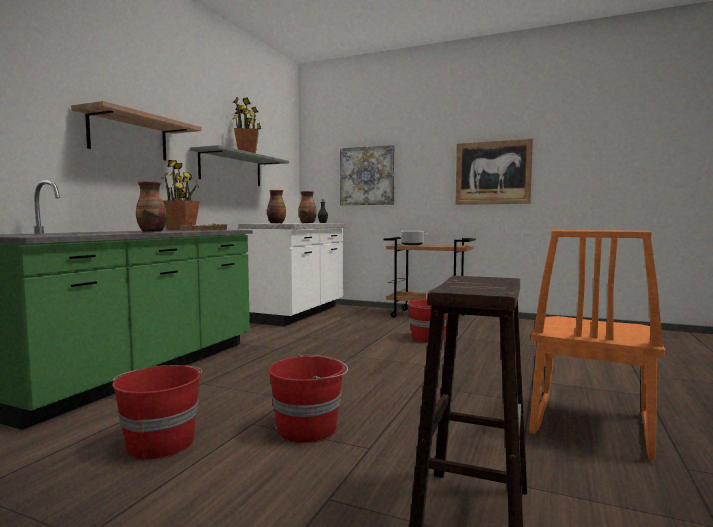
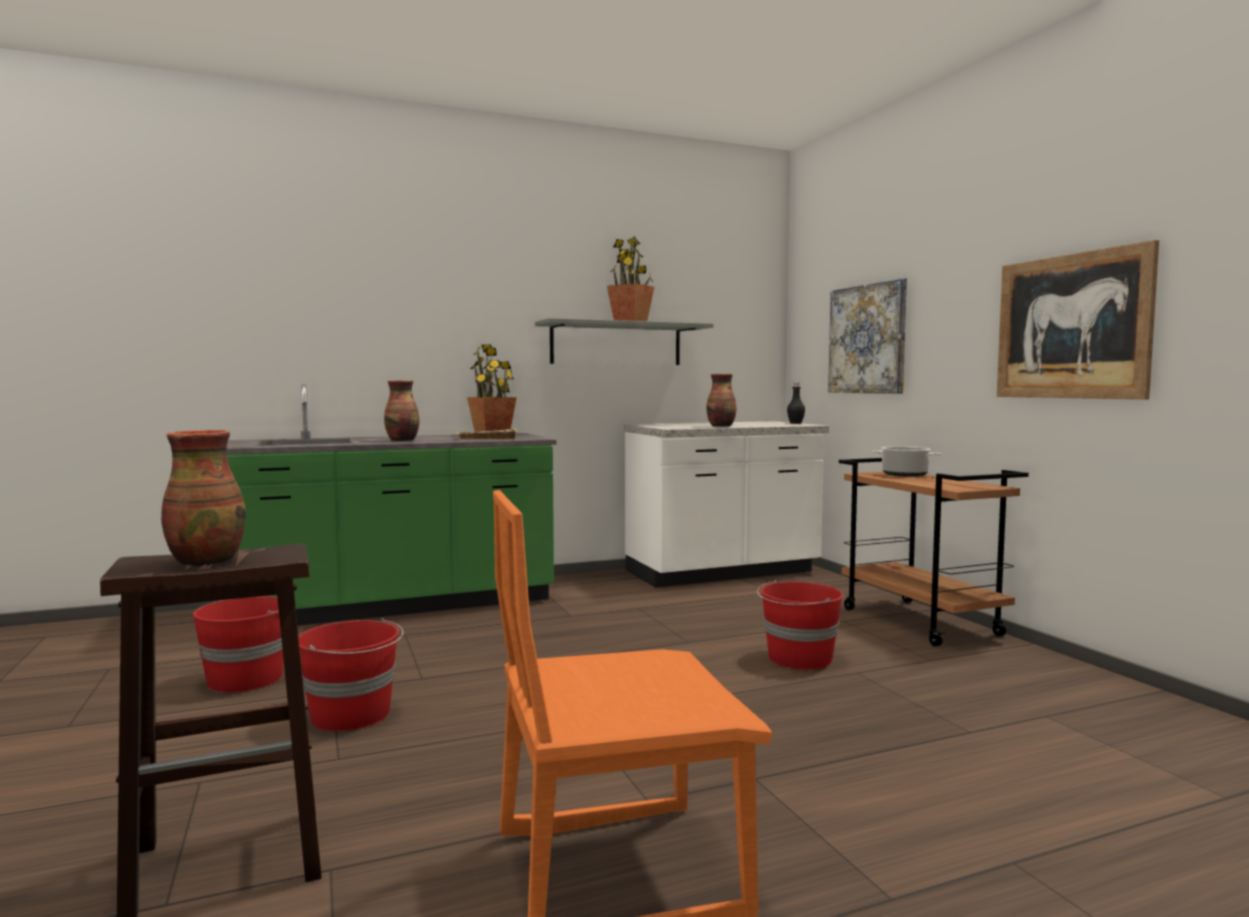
camera: 45 degrees right, 0 degrees up
(129, 137) = (436, 320): shelf -> none
(276, 223) = (664, 426): vase -> vase (206, 561)

